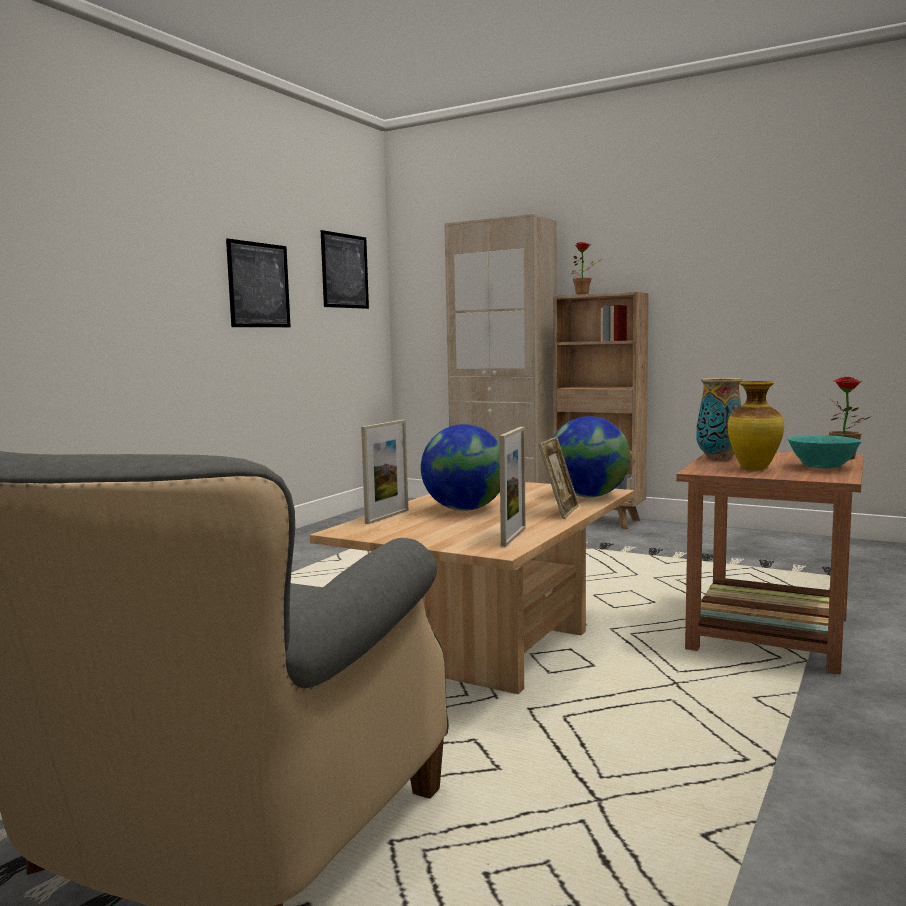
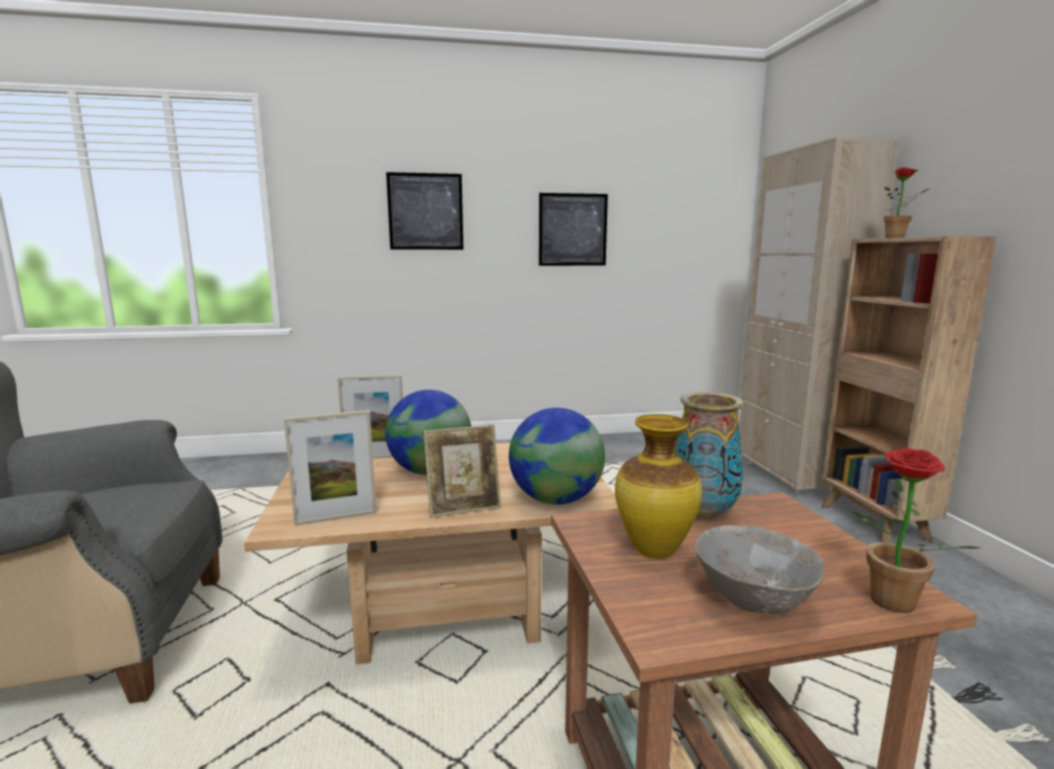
camera: 50 degrees right, 5 degrees up
(345, 271) = (685, 211): picture -> picture (425, 212)
(821, 467) = (752, 599): turquoise bowl -> grey bowl

